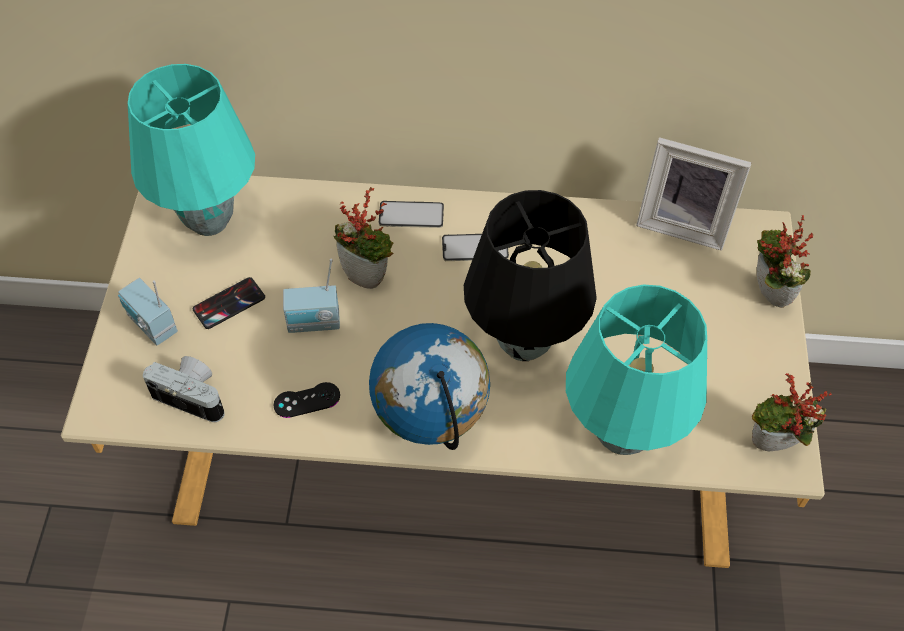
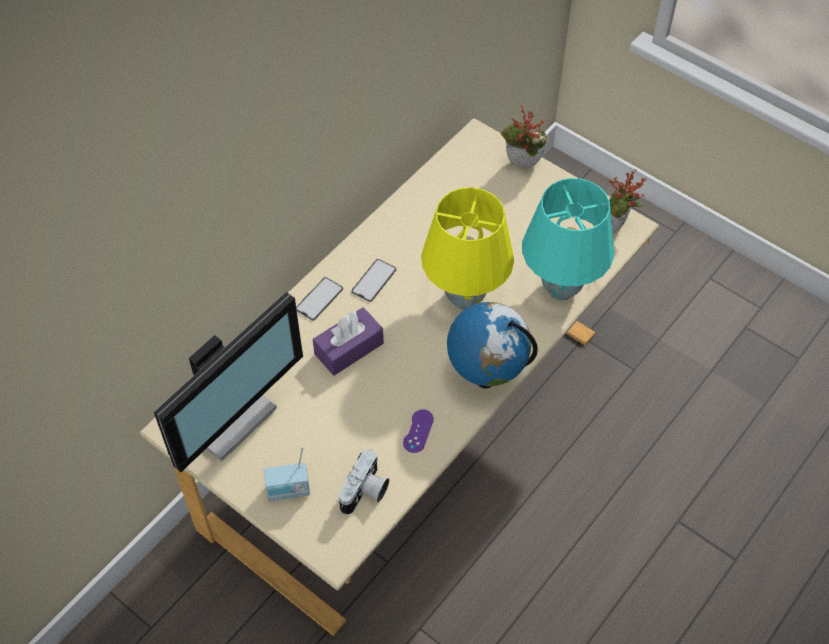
camera: 55 degrees left, 0 degrees up
(193, 395) = (365, 492): camera -> camera turned 150 degrees clockwise
(211, 221) = (226, 414): turquoise table lamp -> monitor
(229, 303) = (307, 437): phone -> none
(307, 400) = (418, 431): black game controller -> purple game controller
(314, 324) = (363, 397): radio -> none
(368, 276) = (349, 348): potted plant -> purple tissue box
(522, 345) = (464, 299): black table lamp -> yellow table lamp
(683, 224) = (442, 170): picture frame -> none

